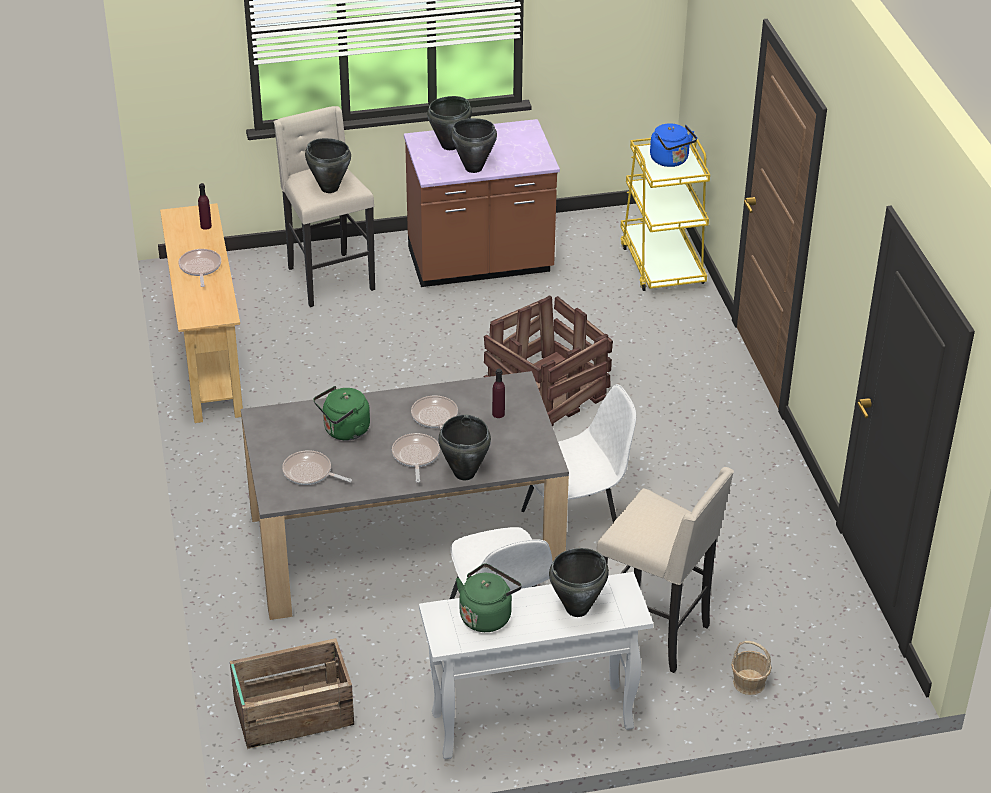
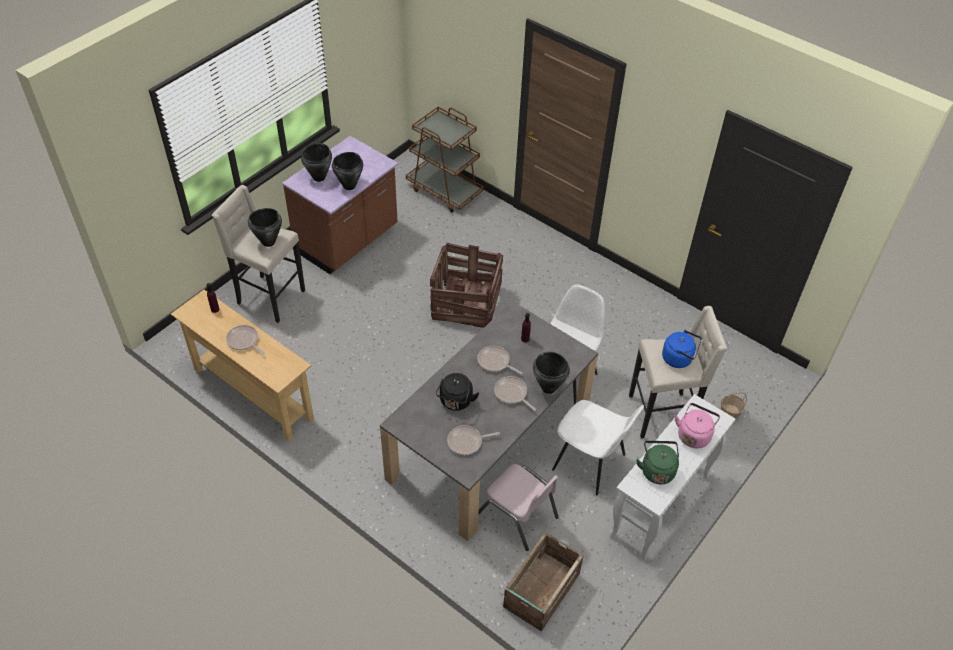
camera: 40 degrees left, 10 degrees up
(344, 431) = (455, 402): green kettle -> black kettle
(353, 630) = (518, 515): none -> pink chair
(577, 609) = (694, 435): black cooking pot -> pink kettle
(662, 264) = (444, 190): yellow cart -> brown cart
(671, 160) = (443, 127): blue kettle -> blue kettle (679, 358)

